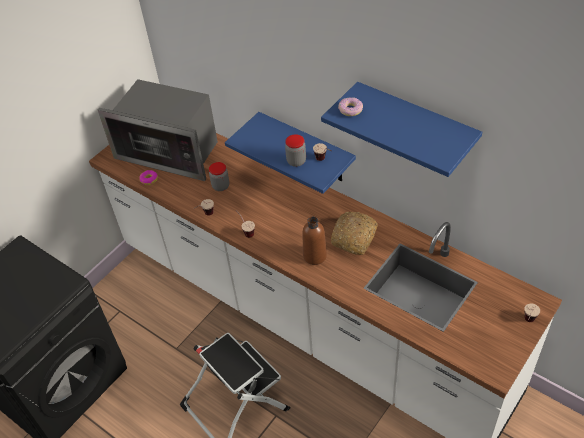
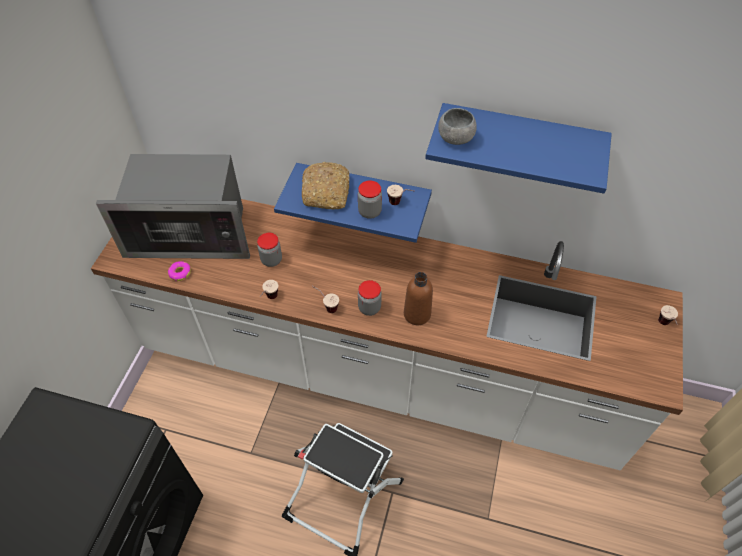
camera: 25 degrees left, 5 degrees up
(279, 241) = (369, 308): none -> jar
(350, 110) = (455, 138): donut -> grey bowl
(354, 237) = (449, 281): bread -> bread (326, 192)

